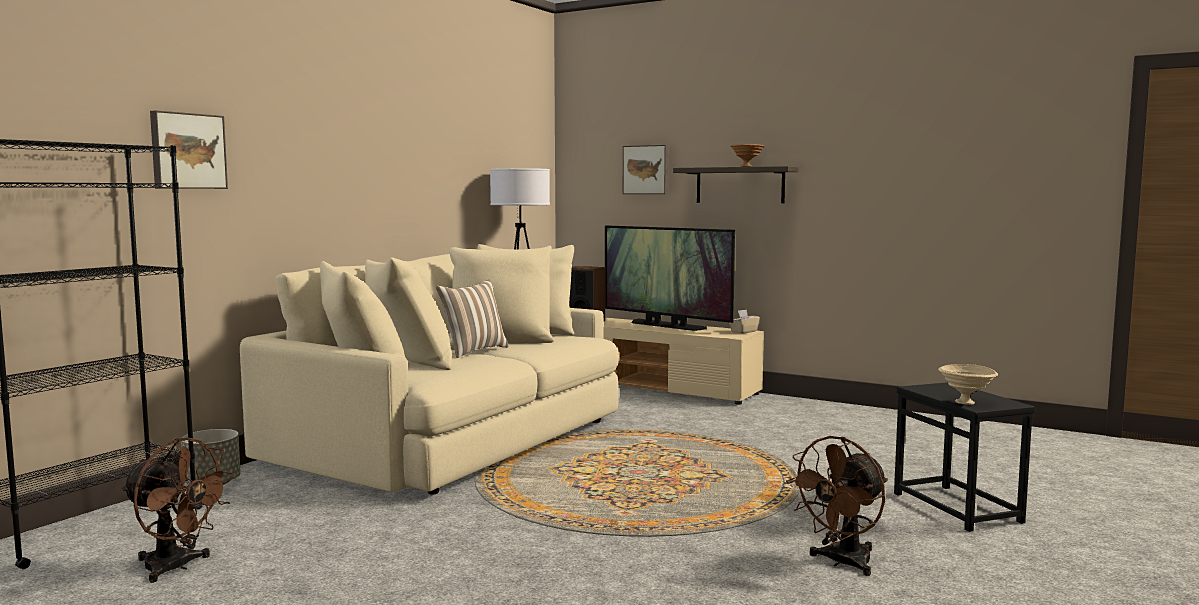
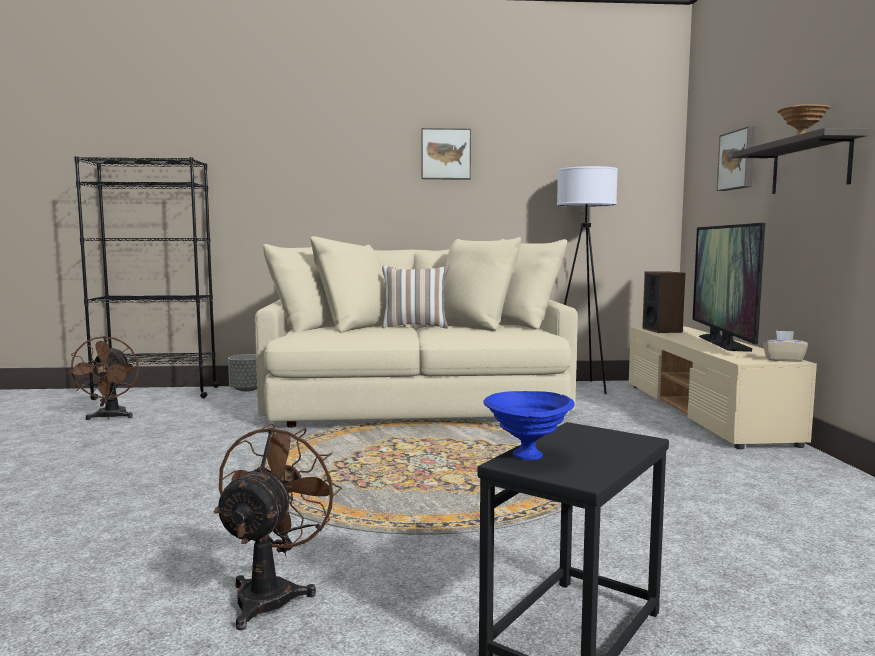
camera: 55 degrees right, 0 degrees up
(187, 151) = (253, 165): picture -> picture (445, 154)
(842, 563) = (272, 593): brown fan -> brown fan turned 90 degrees clockwise
(966, 403) = (528, 456): beige bowl -> blue bowl

